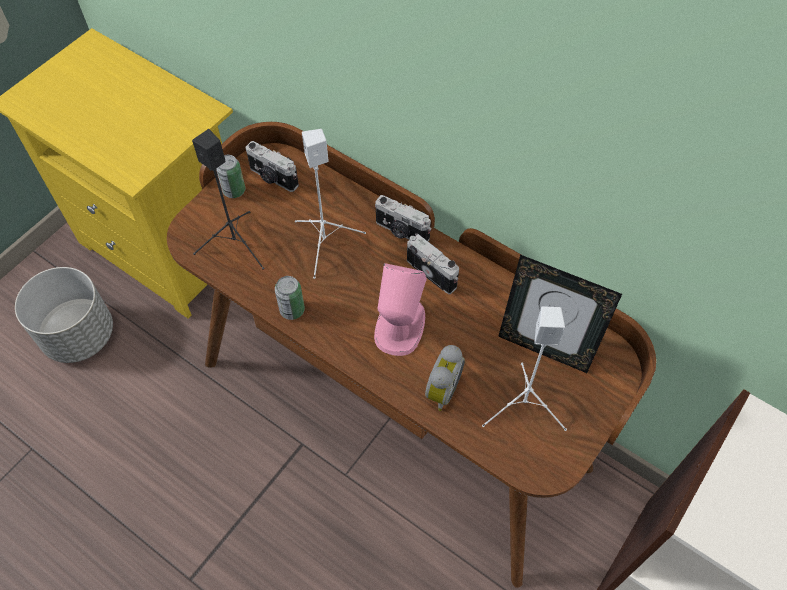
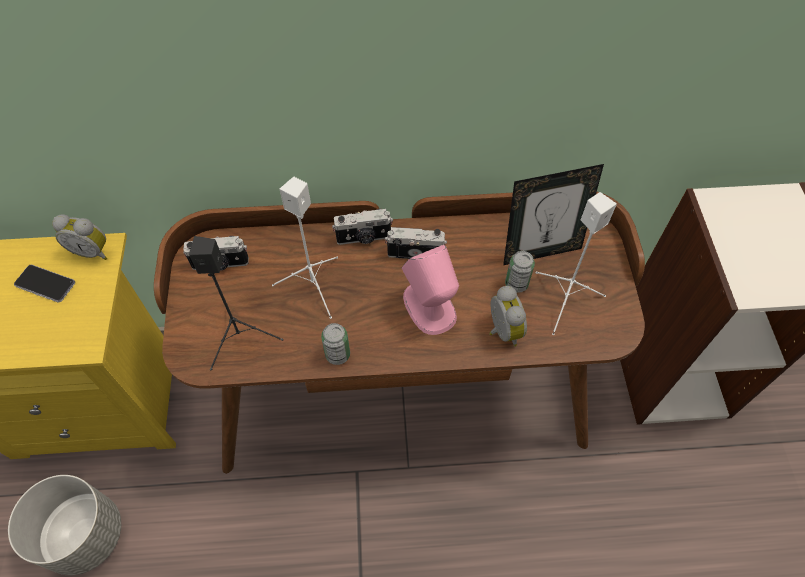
camera: 40 degrees left, 0 degrees up
(147, 113) = (45, 284): none -> phone
(198, 108) = (93, 251): none -> alarm clock
(234, 190) = (196, 295): can -> can (516, 284)

